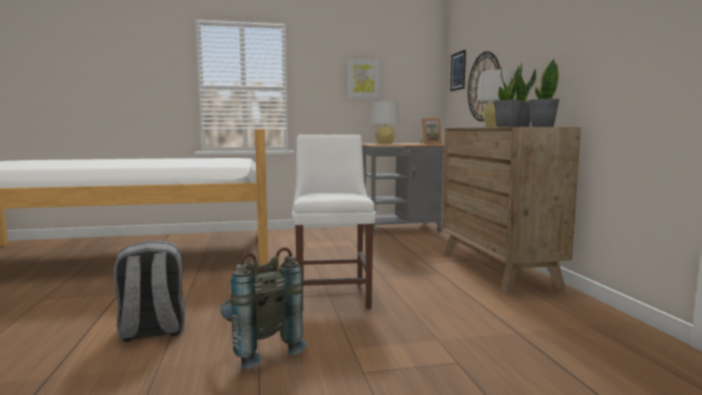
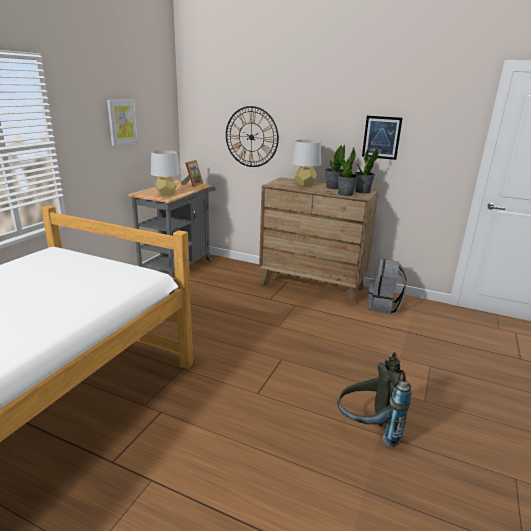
camera: 55 degrees left, 15 degrees up
(152, 331) = (286, 477): grey backpack -> grey backpack (383, 306)
(333, 294) = (292, 360): white chair -> none
(458, 71) = (205, 113): picture -> picture (381, 137)

